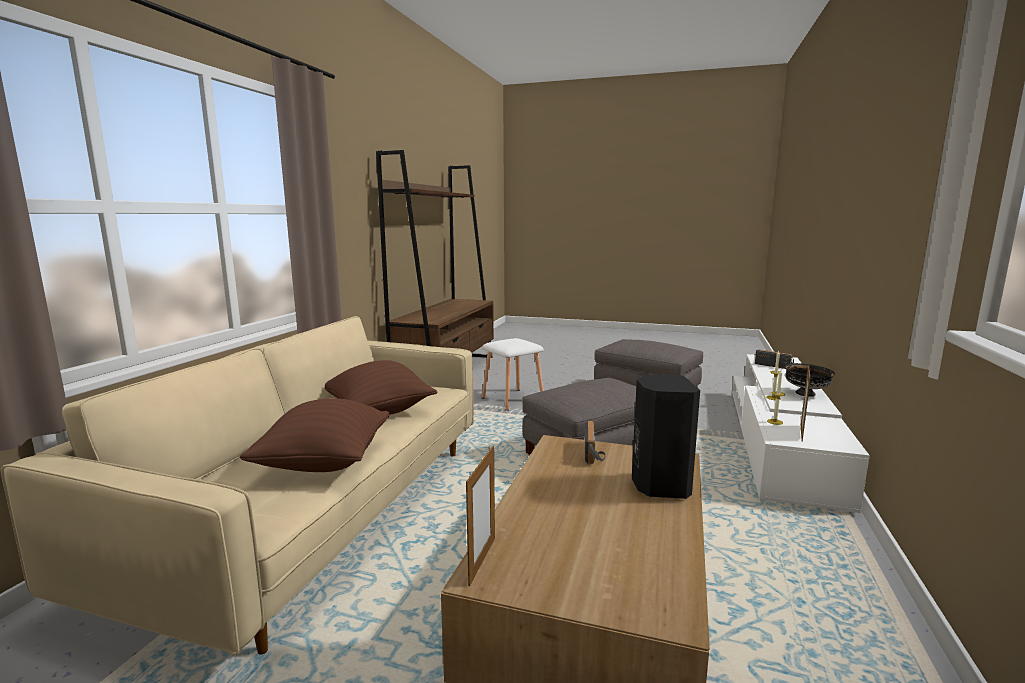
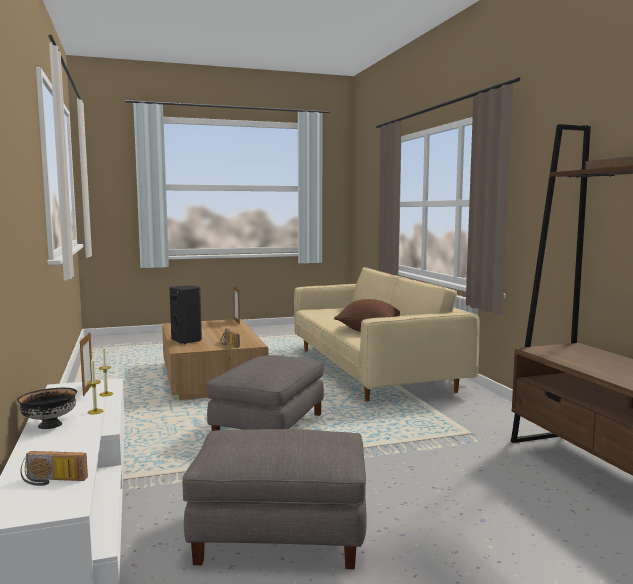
camera: 145 degrees right, 5 degrees down
(324, 463) = (332, 318): brown pillow -> none
(512, 400) = (435, 463): white stool -> none

